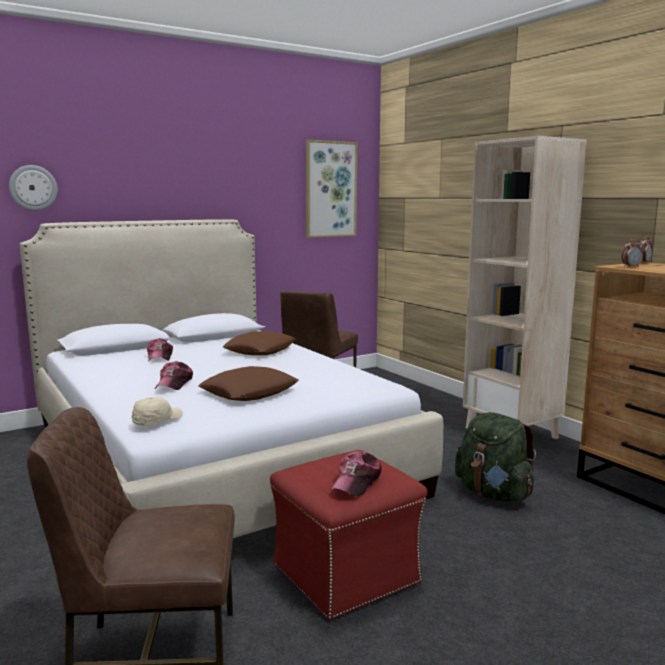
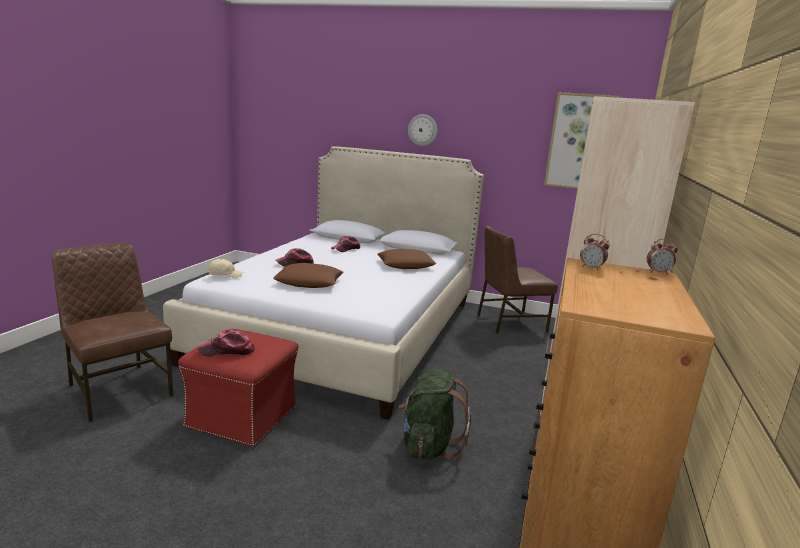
camera: 50 degrees right, 5 degrees up
(33, 188) = (336, 122): wall clock -> wall clock (422, 130)

